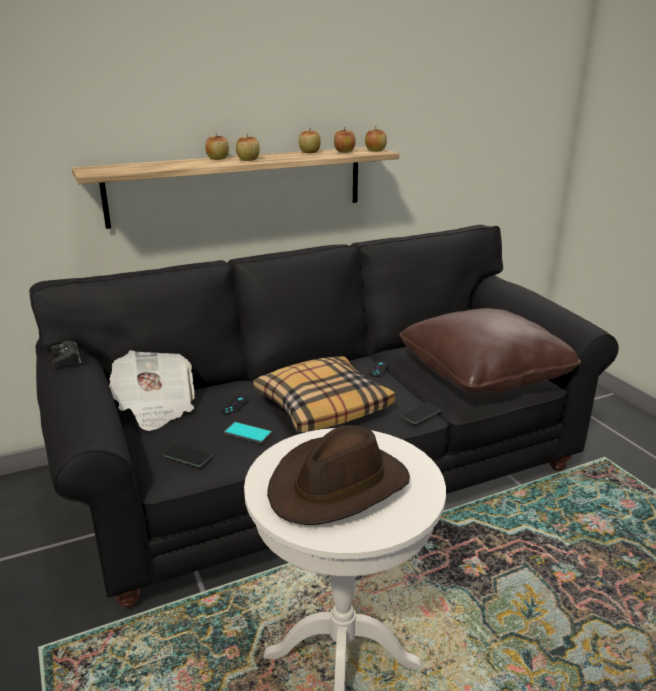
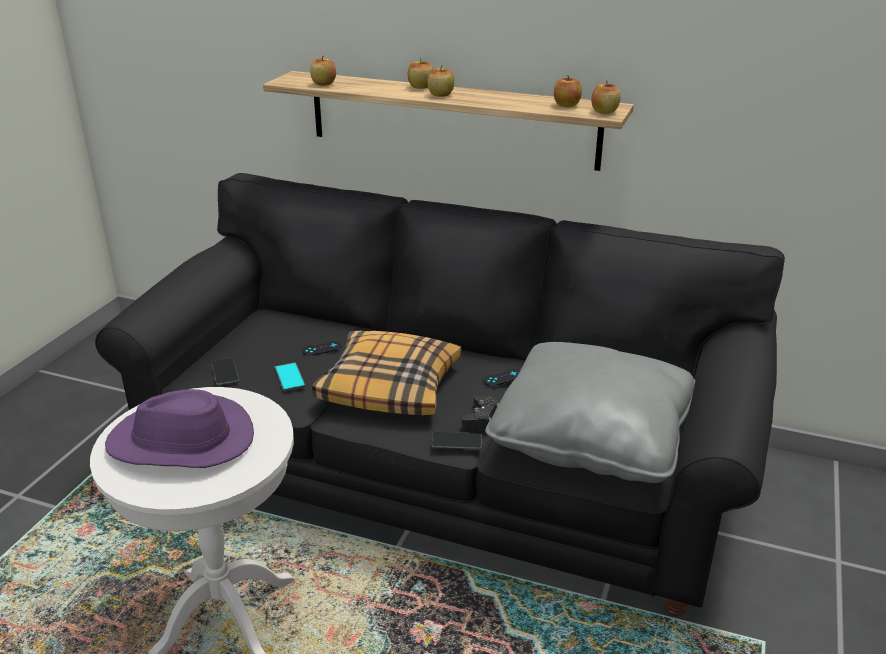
camera: 45 degrees right, 5 degrees up
(66, 359) = (217, 249): black game controller -> black game controller (481, 417)
(155, 407) = (270, 321): newspaper -> none
(309, 152) = (529, 97): apple -> apple (323, 84)
(339, 486) = (182, 442): brown hat -> purple hat
(483, 373) = (591, 436): brown pillow -> grey pillow

